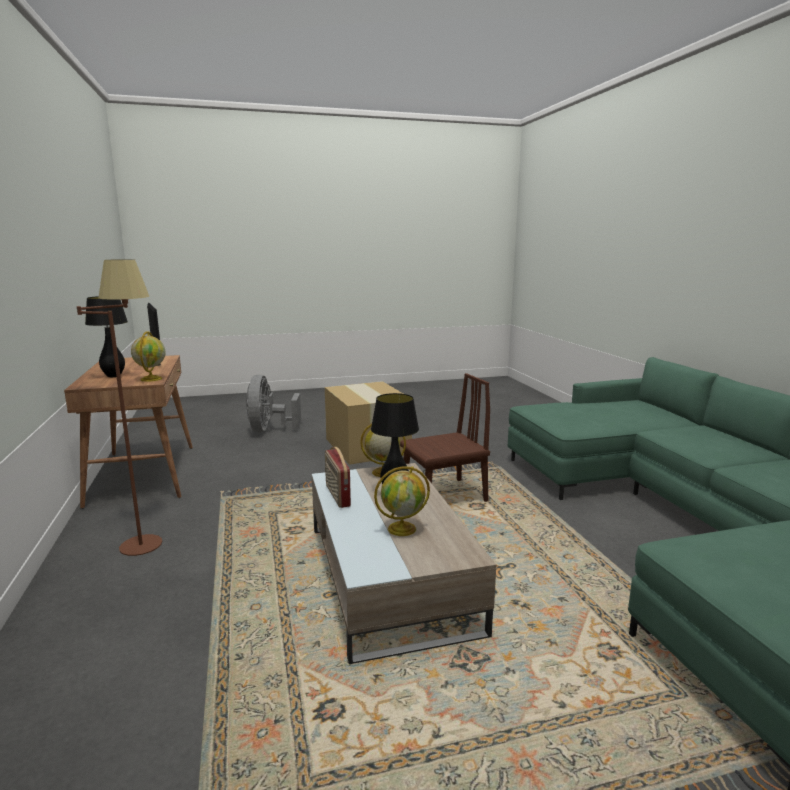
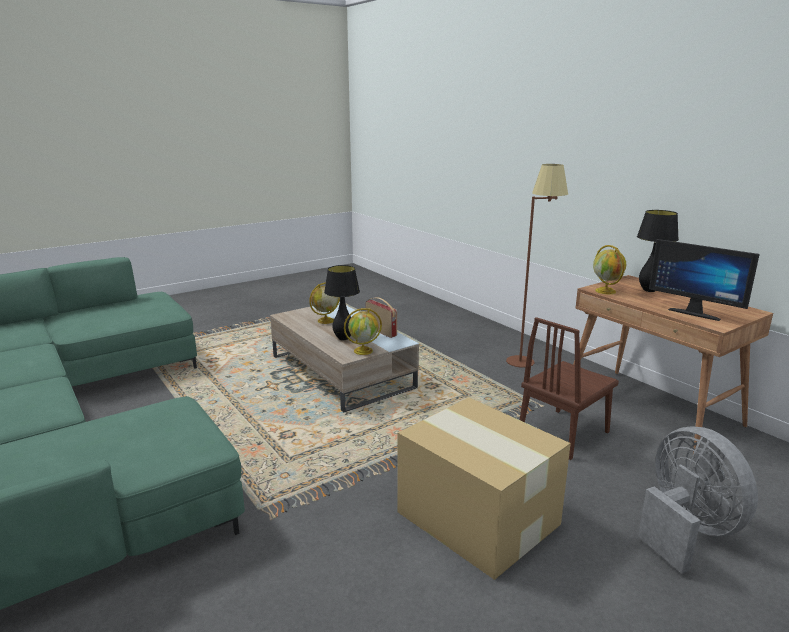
camera: 160 degrees right, 5 degrees up
(443, 496) = (324, 442): brown chair -> brown chair (563, 433)

